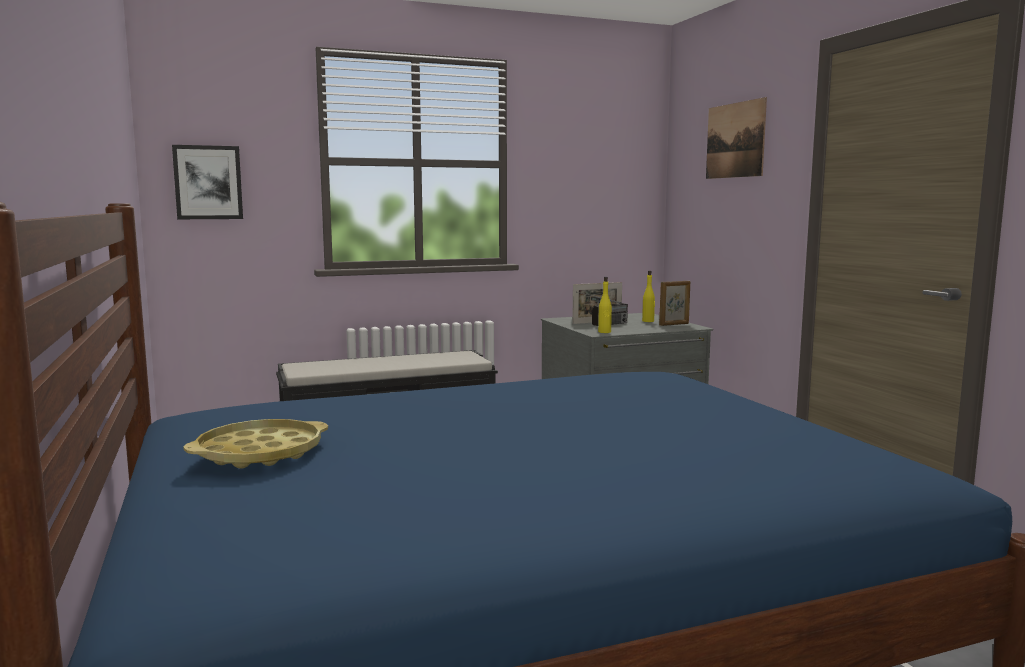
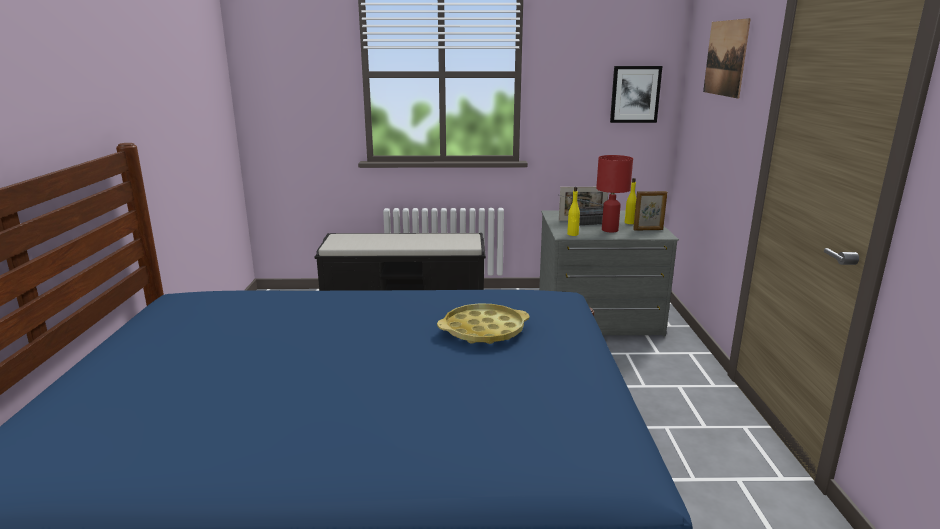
camera: 20 degrees right, 10 degrees up
(208, 182) = (279, 93): picture -> picture (635, 94)
(260, 453) = (156, 349): yellow tray -> yellow tray (483, 330)
(636, 327) = (609, 230): none -> red table lamp

